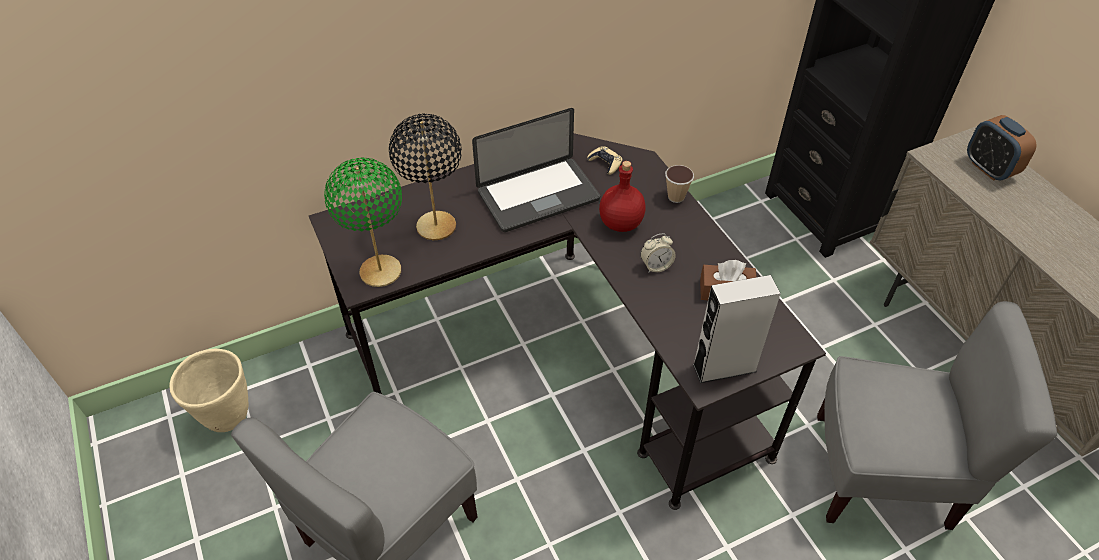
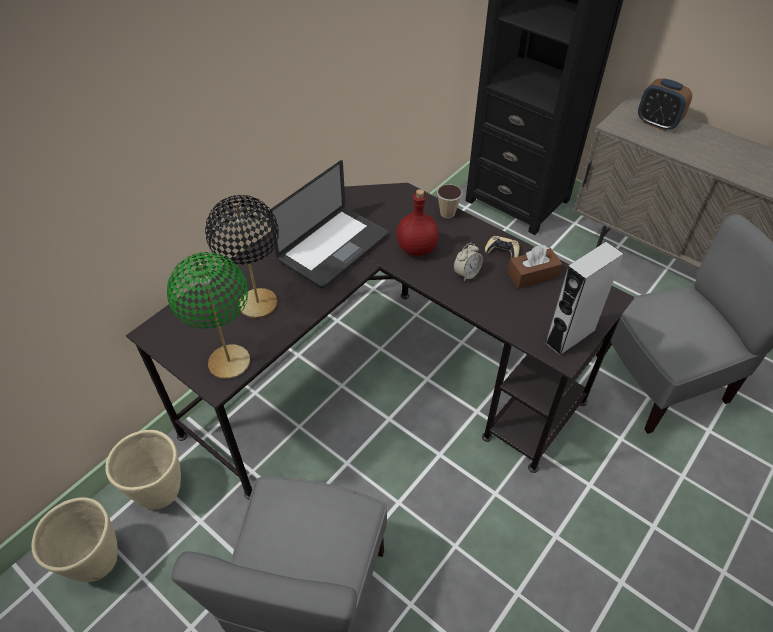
camera: 25 degrees left, 0 degrees up
(307, 377) = (159, 491): none -> beige planter
(605, 163) = (373, 203): beige game controller -> beige game controller (502, 251)

